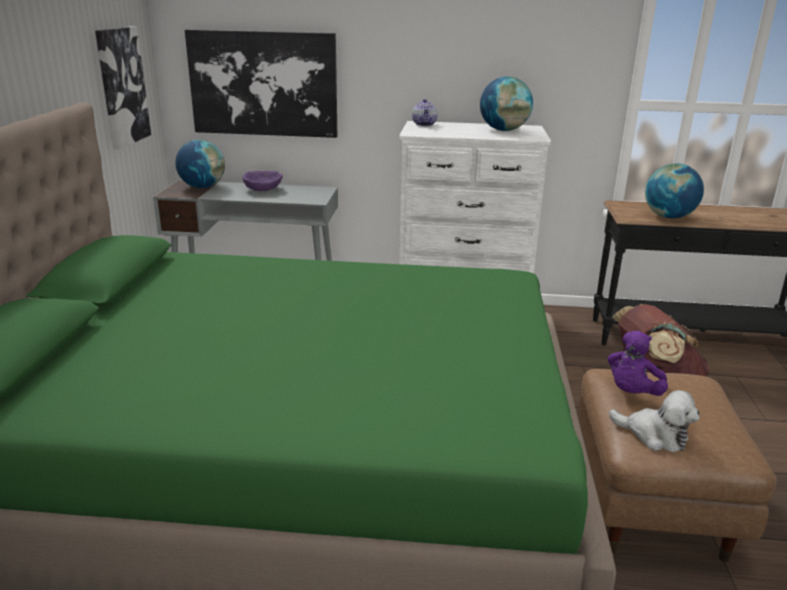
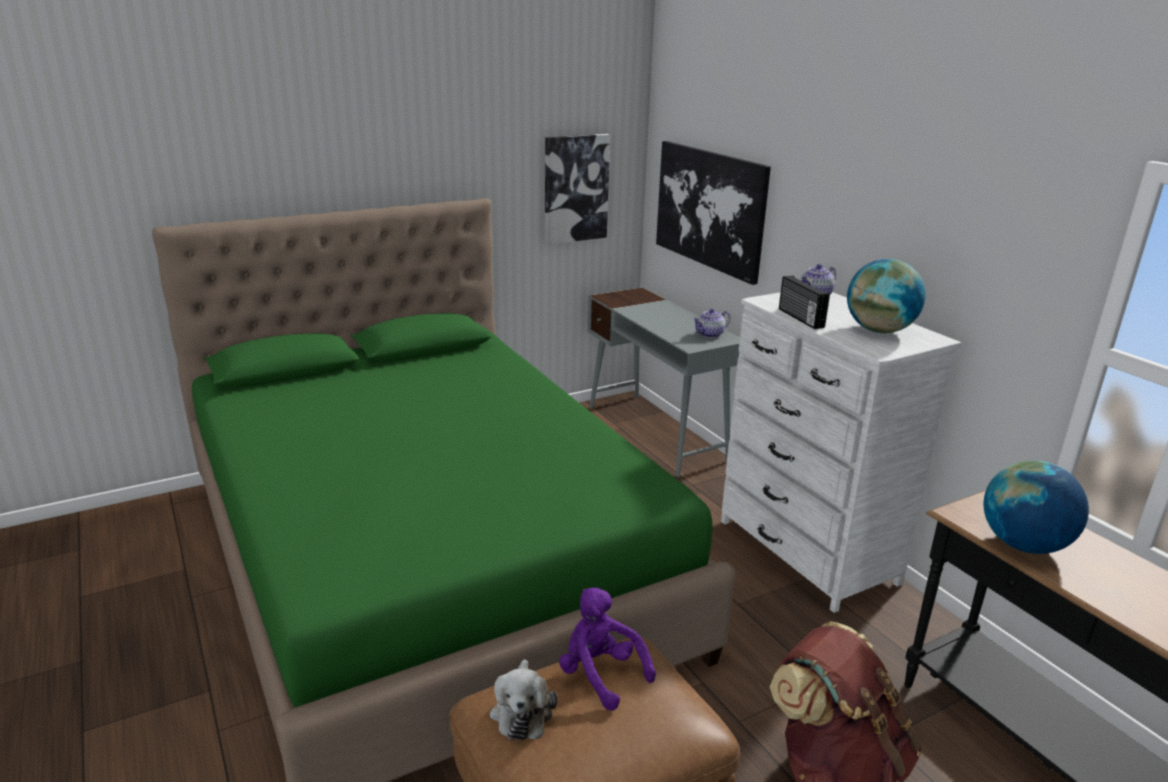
camera: 55 degrees right, 0 degrees up
(202, 187) = (641, 300): globe -> none
(263, 189) = (679, 319): purple bowl -> none
(307, 191) = (710, 334): none -> teapot
(458, 135) = (799, 318): none -> radio
(632, 393) = (600, 675): purple plush toy -> purple plush toy turned 45 degrees clockwise

